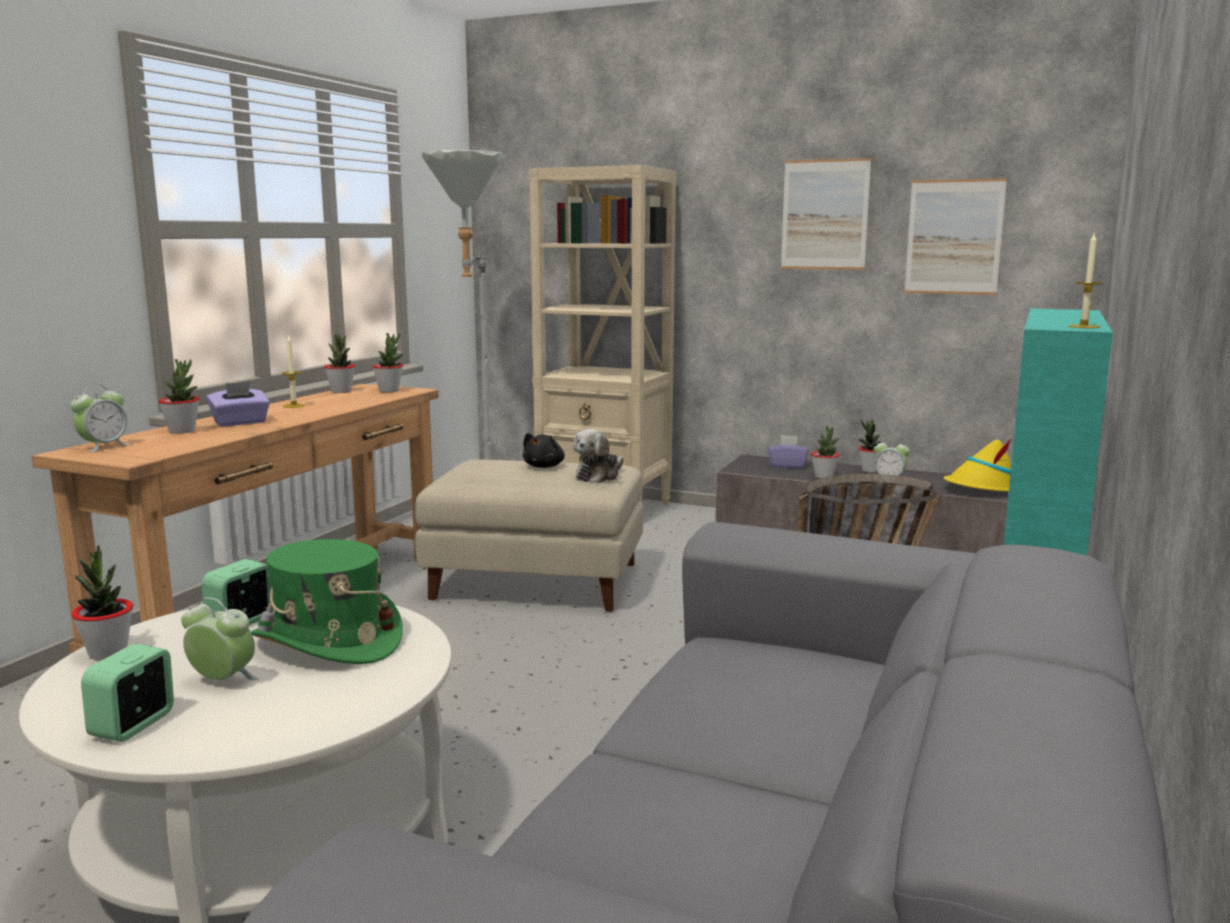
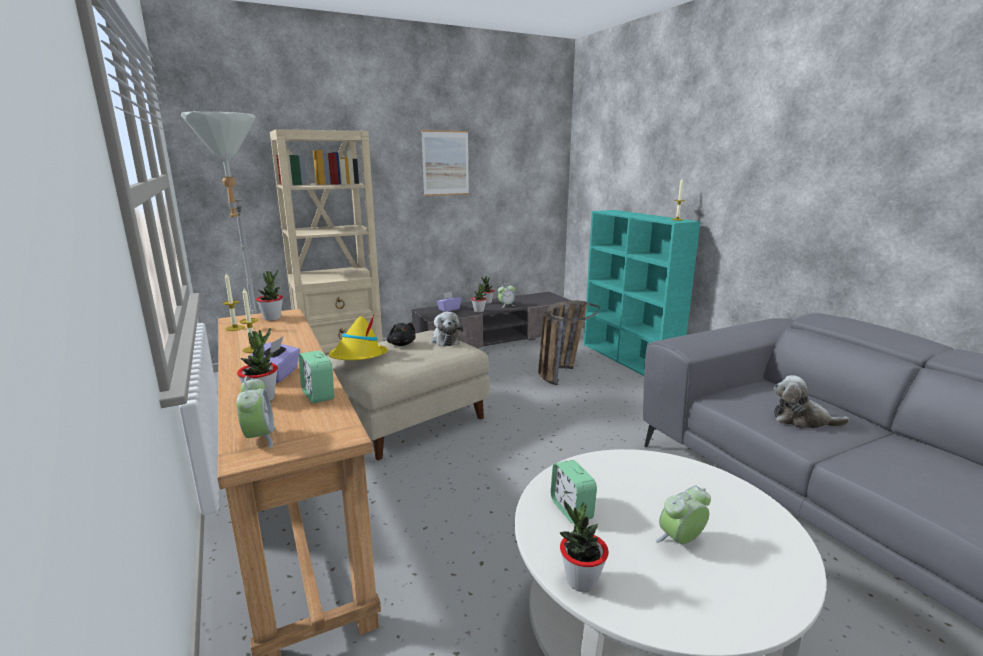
camera: 50 degrees left, 5 degrees up
(133, 725) = (739, 595): alarm clock -> alarm clock (318, 395)
(328, 642) = (639, 488): green hat -> none
(341, 391) = (235, 328): potted plant -> candle
(733, 710) = (802, 420): none -> plush toy
(954, 237) = (509, 175): picture -> none
(981, 490) = (545, 300): yellow hat -> yellow hat (358, 357)

